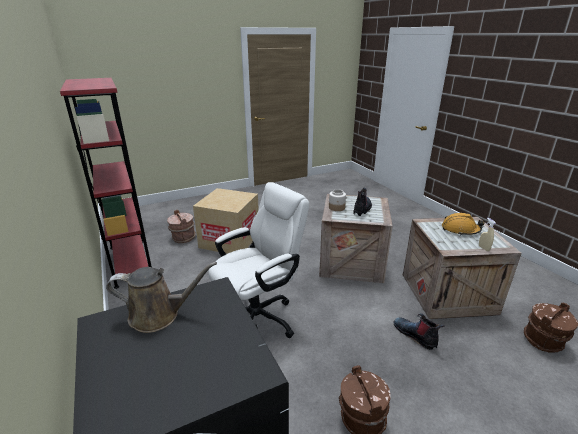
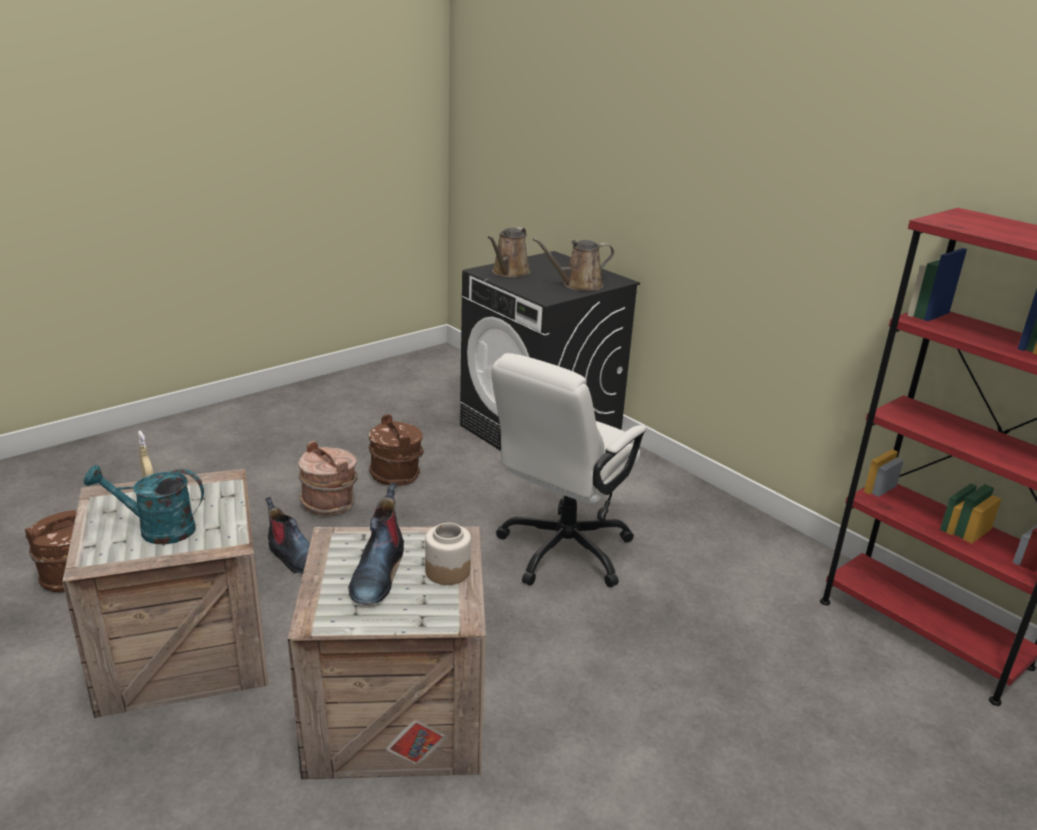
camera: 165 degrees right, 0 degrees up
(183, 238) = (910, 733): brown bucket -> brown bucket (329, 503)
(223, 361) = (509, 273): none -> brown watering can
(230, 240) = (771, 744): cardboard box -> none
(460, 230) = (157, 530): orange hard hat -> turquoise watering can

